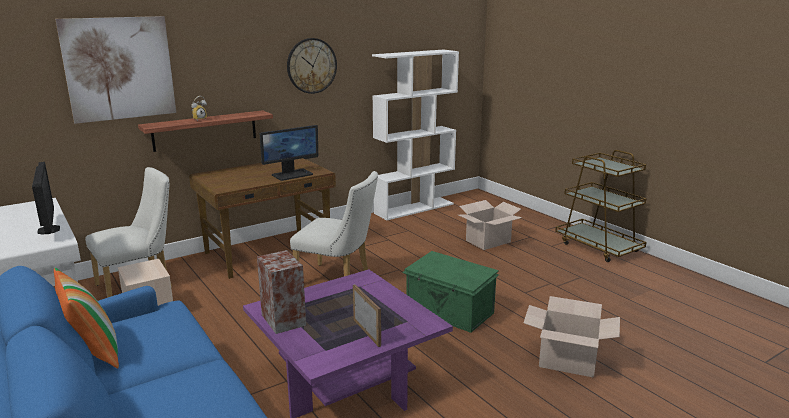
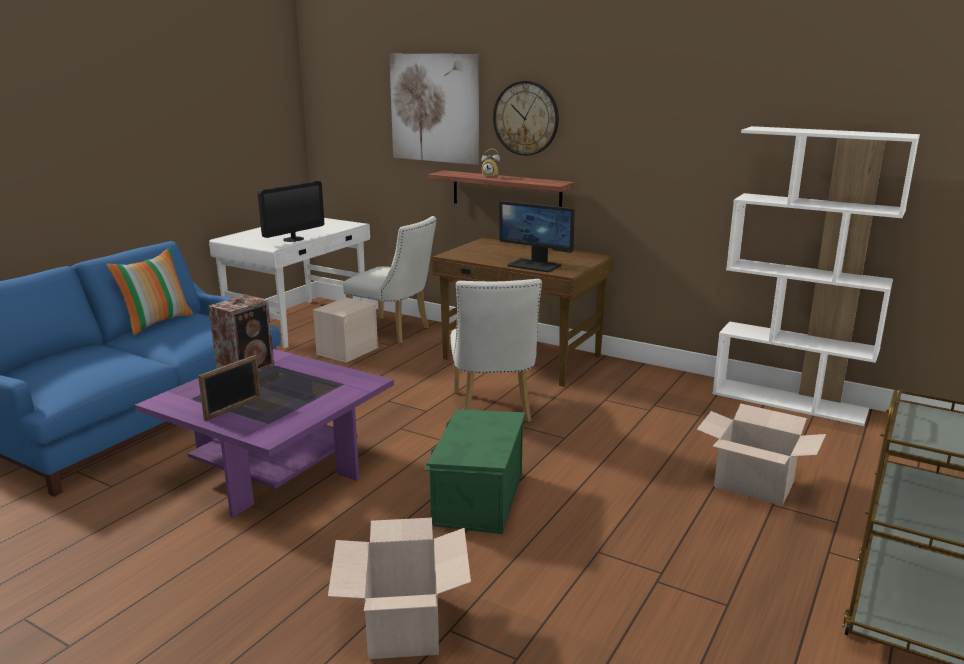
camera: 65 degrees right, 0 degrees up
(311, 66) = (649, 132): wall clock -> wall clock (526, 118)

